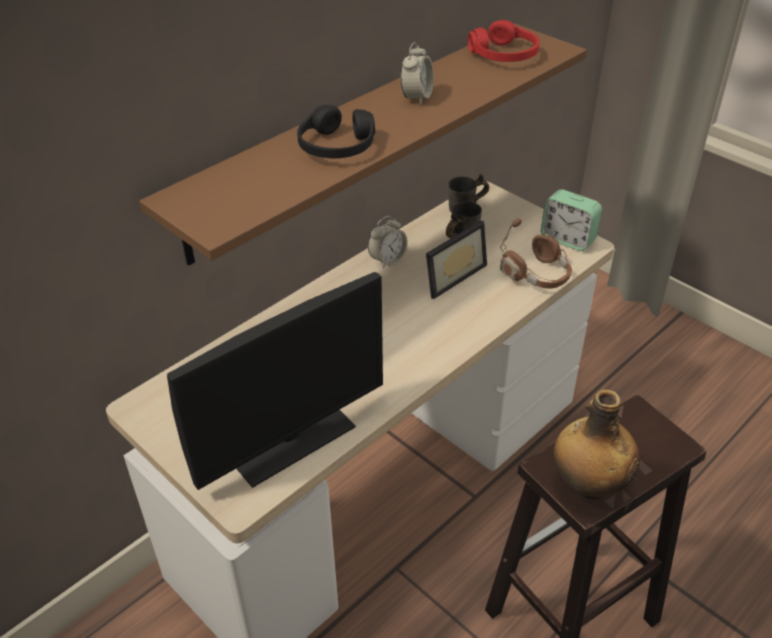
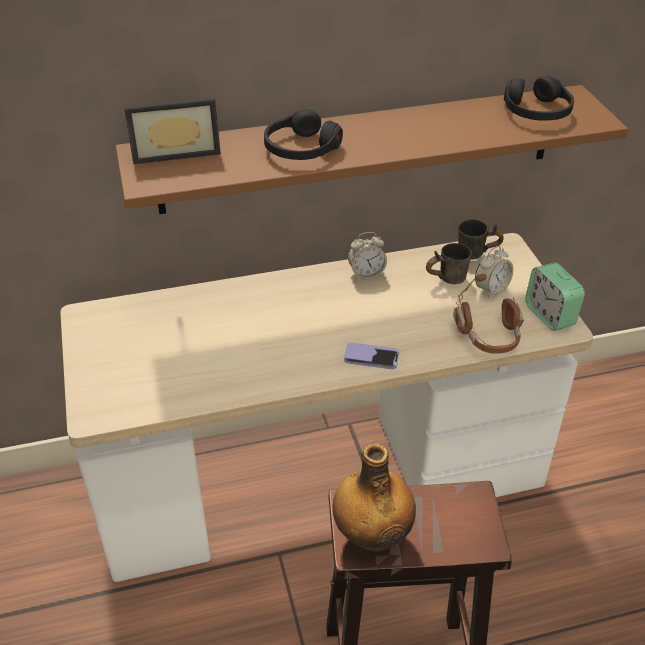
camera: 30 degrees right, 0 degrees up
(290, 439) = (165, 386): monitor -> none
(417, 97) = (413, 127): alarm clock -> alarm clock (491, 289)
(450, 275) = (409, 307): picture frame -> picture frame (176, 151)
(457, 332) = (371, 357): none -> phone
(504, 55) = (536, 111): red headphones -> black headphones

